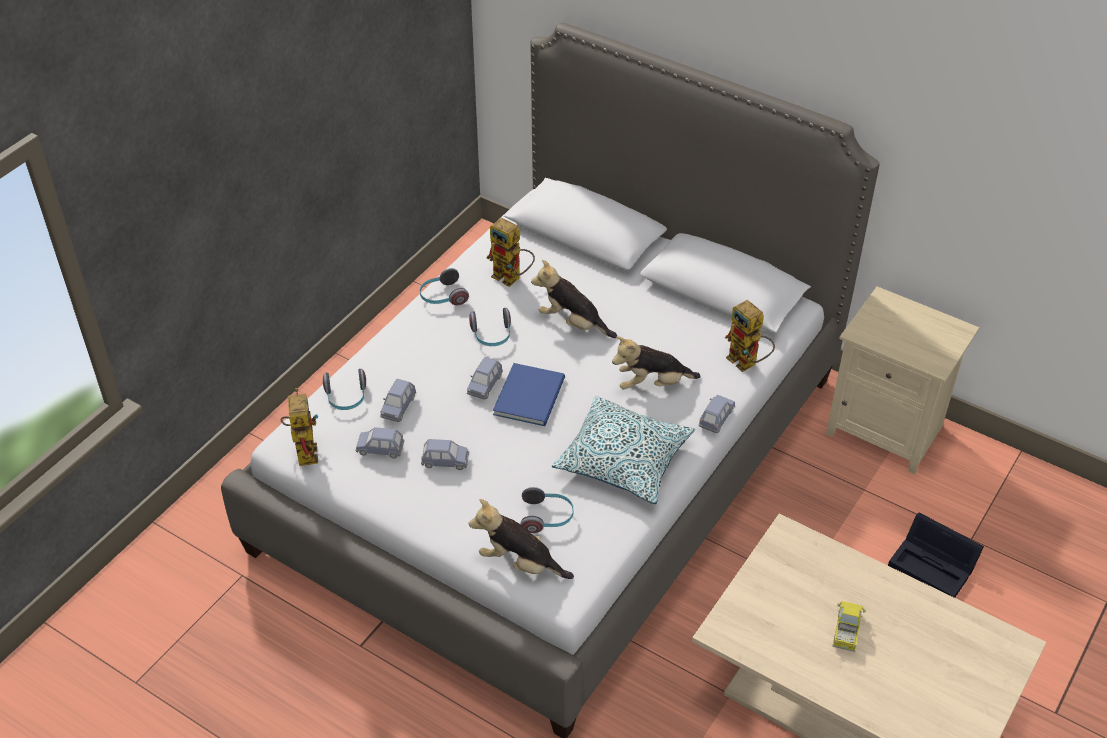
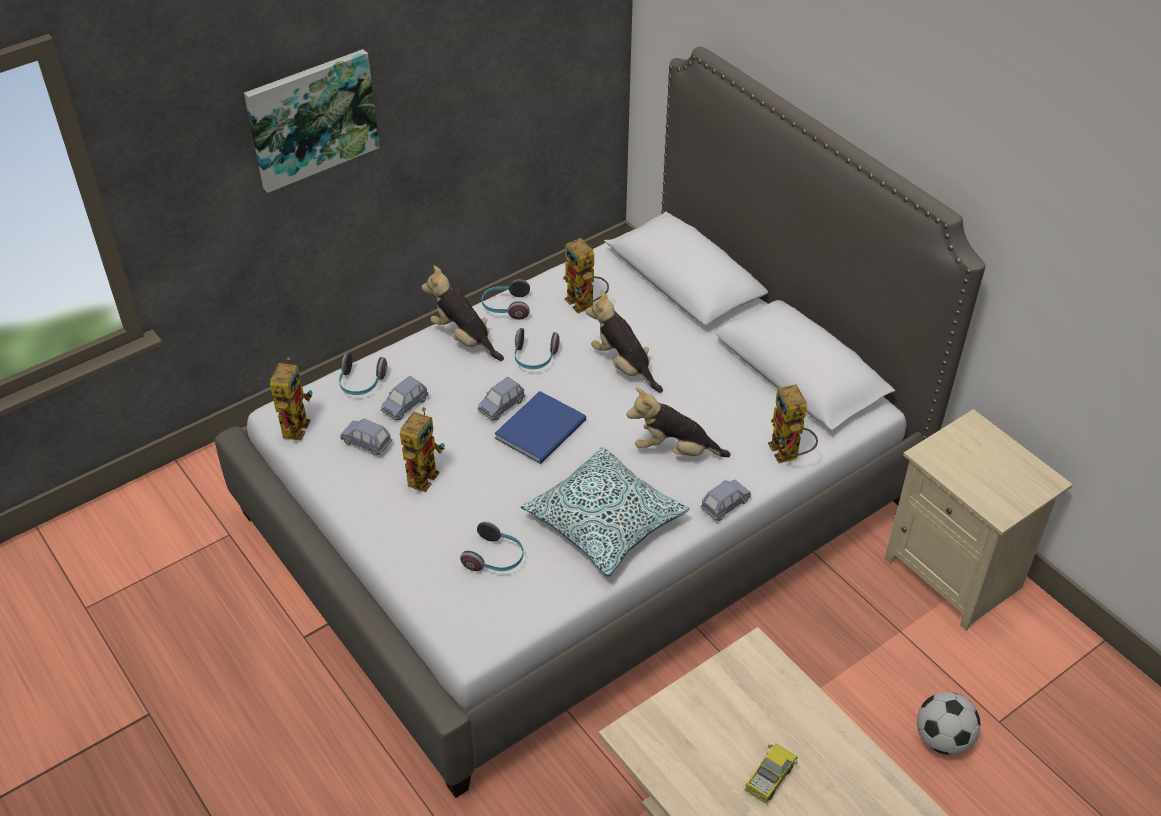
camera: 20 degrees right, 0 degrees up
(242, 161) = (312, 118): none -> picture
(445, 461) = (424, 472): blue toy car -> toy robot
(520, 563) = (444, 598): plush toy -> plush toy (464, 338)
(934, 566) = (942, 739): black storage box -> football

